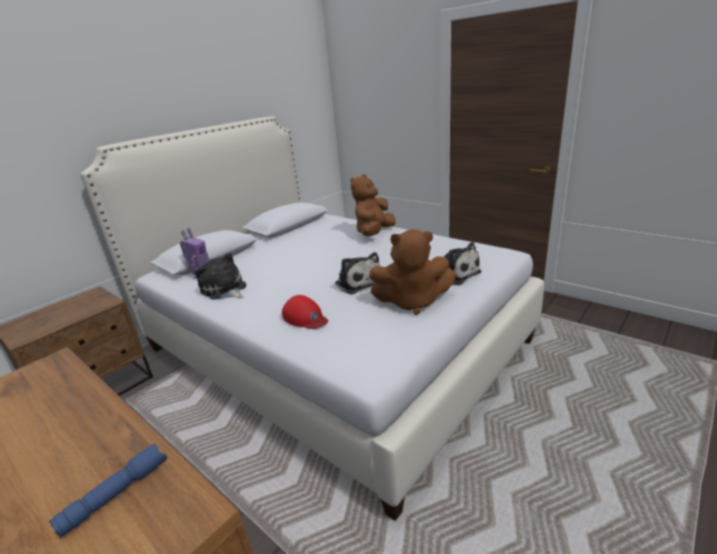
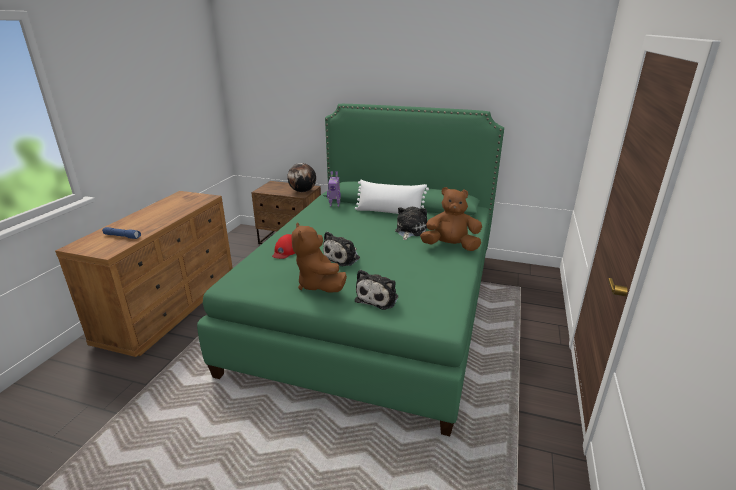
camera: 65 degrees right, 0 degrees up
(96, 301) = (302, 191): none -> globe
(224, 290) = (317, 217): plush toy -> plush toy (409, 230)
(268, 248) = (390, 213): none -> white pillow
(331, 345) = (373, 307): white bed -> green bed

